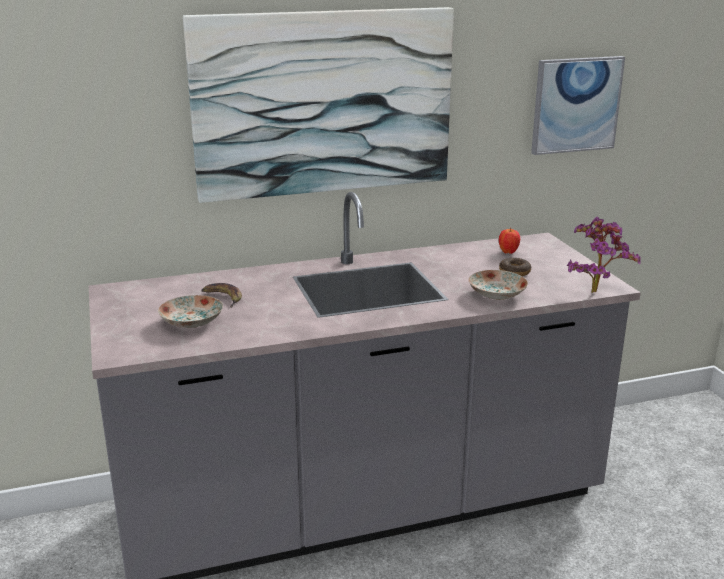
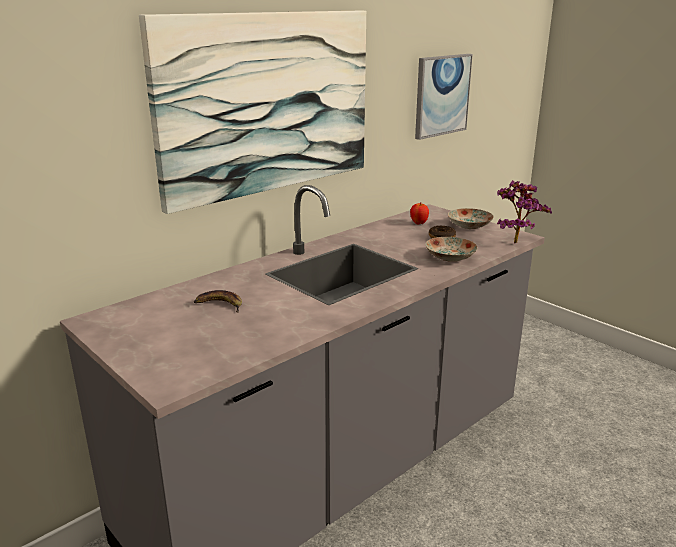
camera: 25 degrees left, 0 degrees up
(191, 322) = (213, 335): plate -> plate (469, 226)

